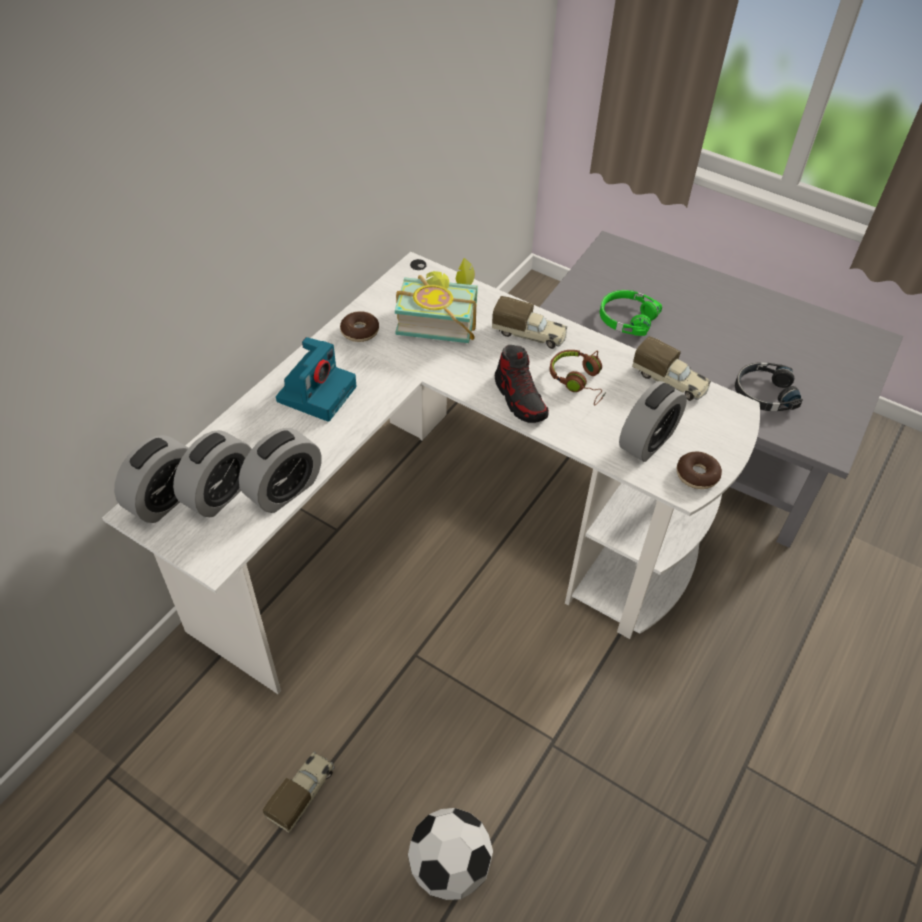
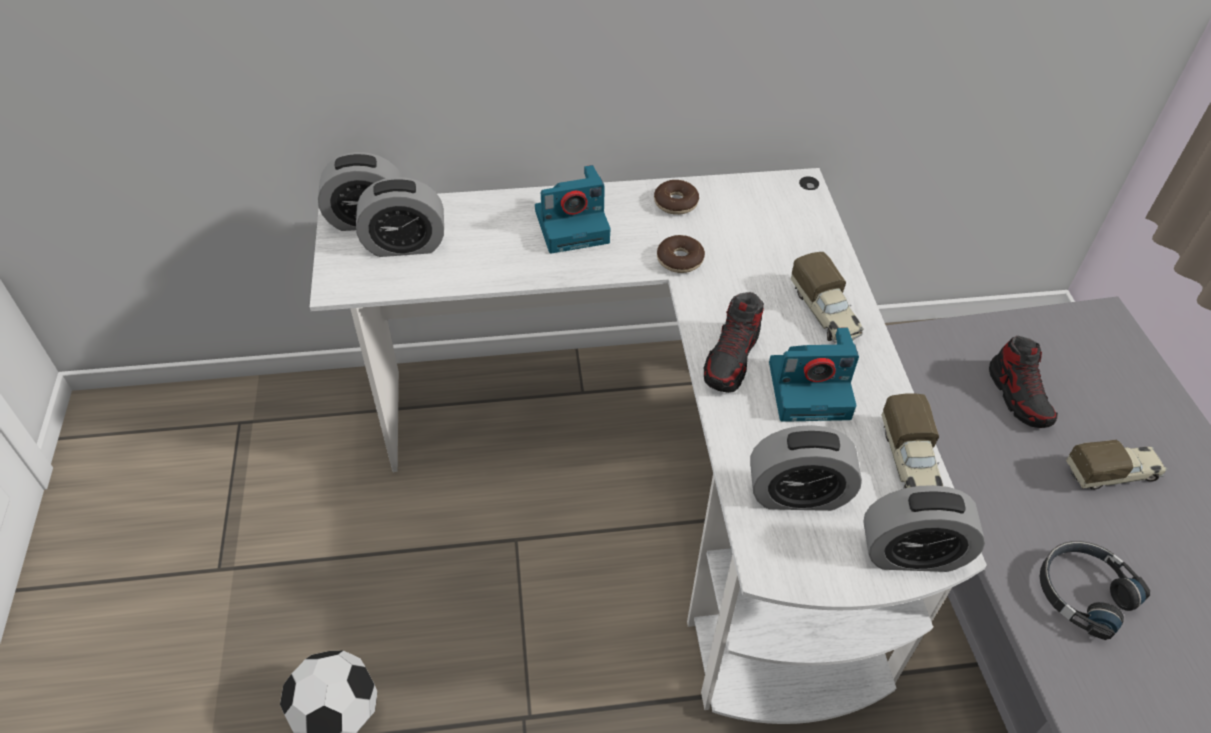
camera: 50 degrees right, 0 degrees up
(284, 490) = (447, 278): alarm clock -> alarm clock (911, 553)
(302, 794) = (320, 556): toy truck -> toy truck (1112, 473)
(438, 318) = (760, 239): book -> none
(579, 382) = (811, 389): brown headphones -> camera
(626, 318) = (1019, 396): green headphones -> shoe
(697, 475) = (802, 567): donut -> donut (680, 260)

